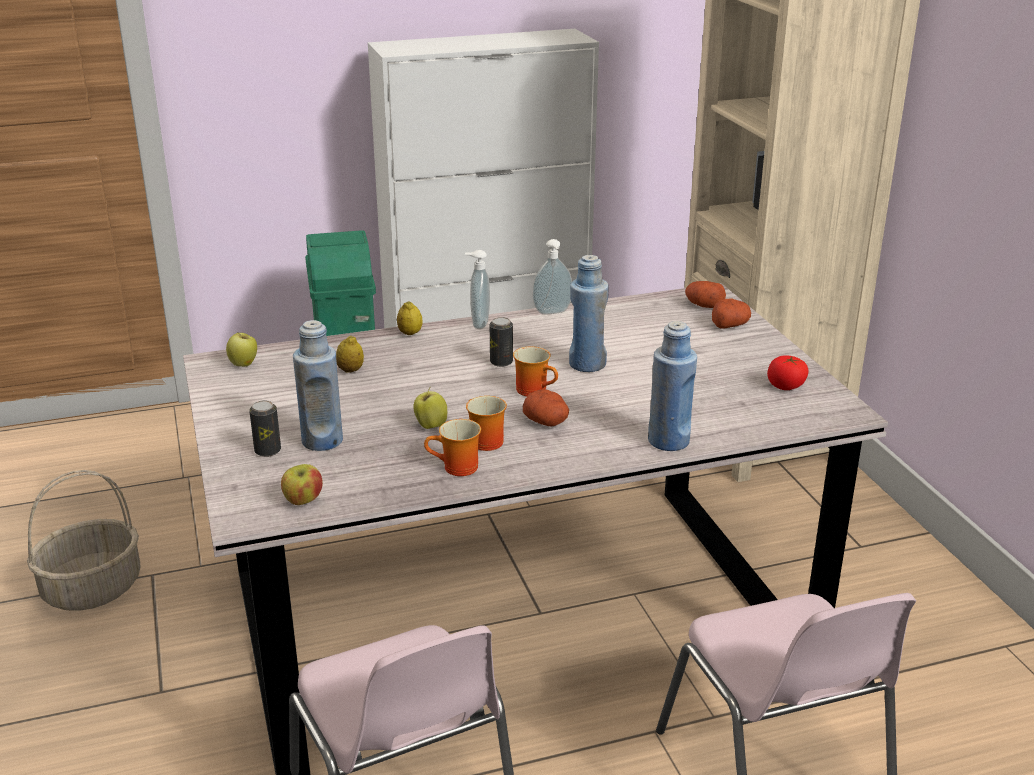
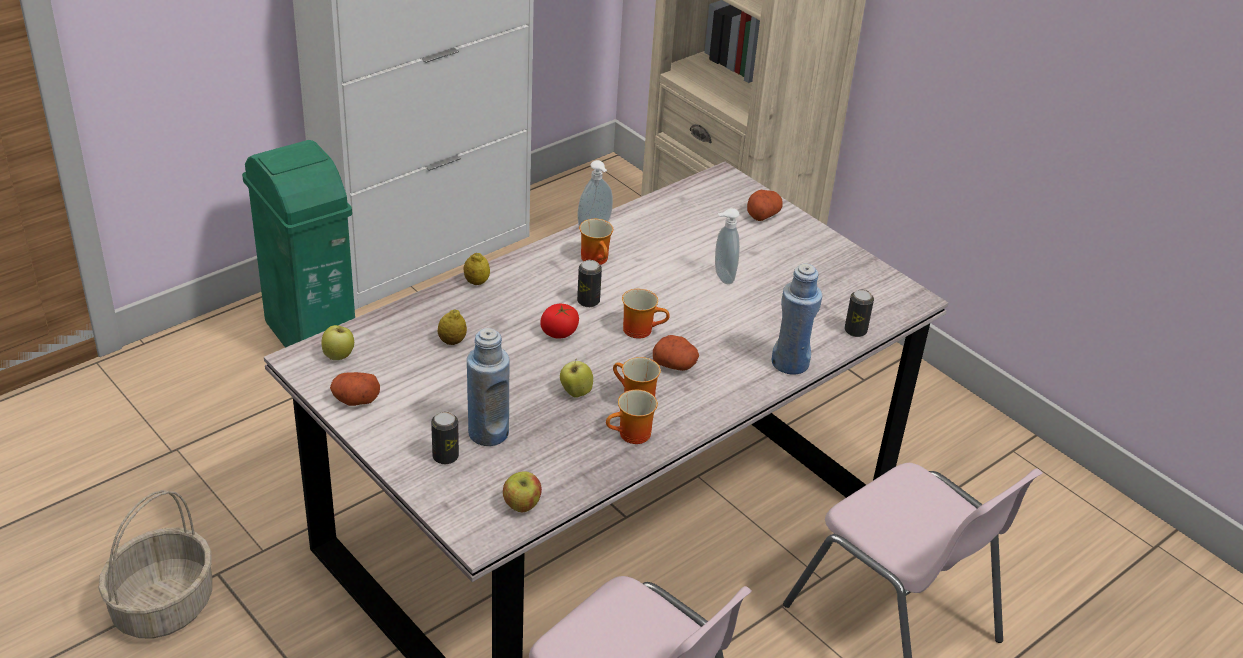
camera: 25 degrees left, 10 degrees up
(478, 323) = (534, 256): soap dispenser -> soap dispenser (722, 277)
(536, 334) = (597, 259): none -> mug
(587, 364) = (667, 288): blue bottle -> none
(703, 305) = (726, 193): potato -> potato (355, 399)
(761, 427) = (855, 331): none -> can
(786, 386) = (850, 280): tomato -> tomato (559, 333)

